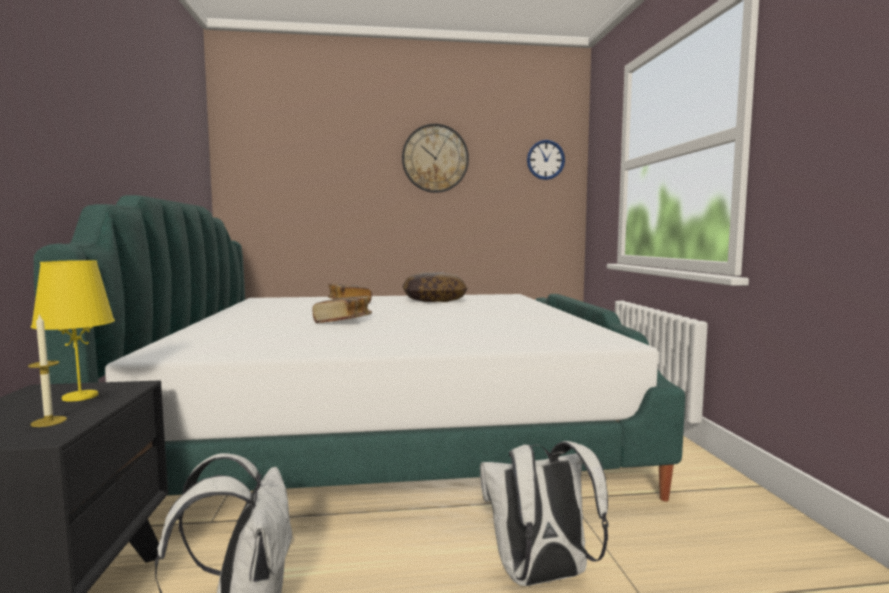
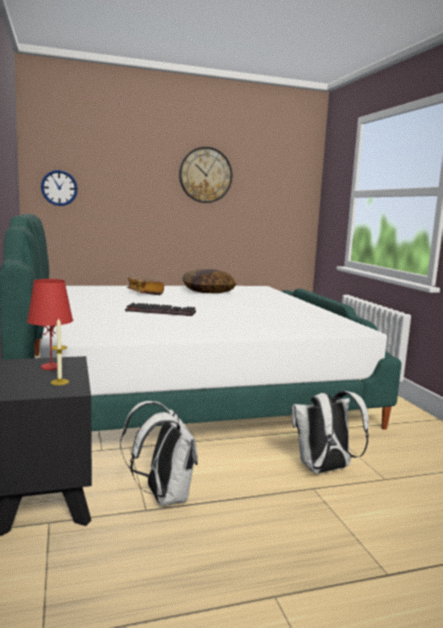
camera: 10 degrees left, 5 degrees up
(79, 396) = (51, 367): yellow table lamp -> red table lamp
(343, 322) = (162, 311): book -> keyboard
(545, 160) = (290, 180): wall clock -> wall clock (59, 188)

